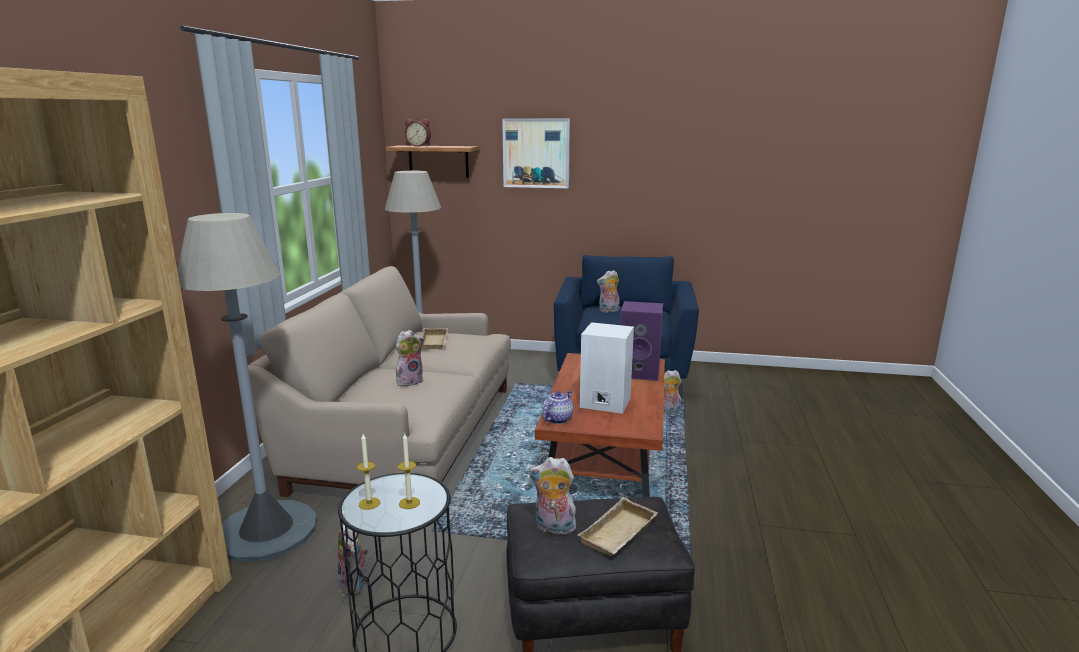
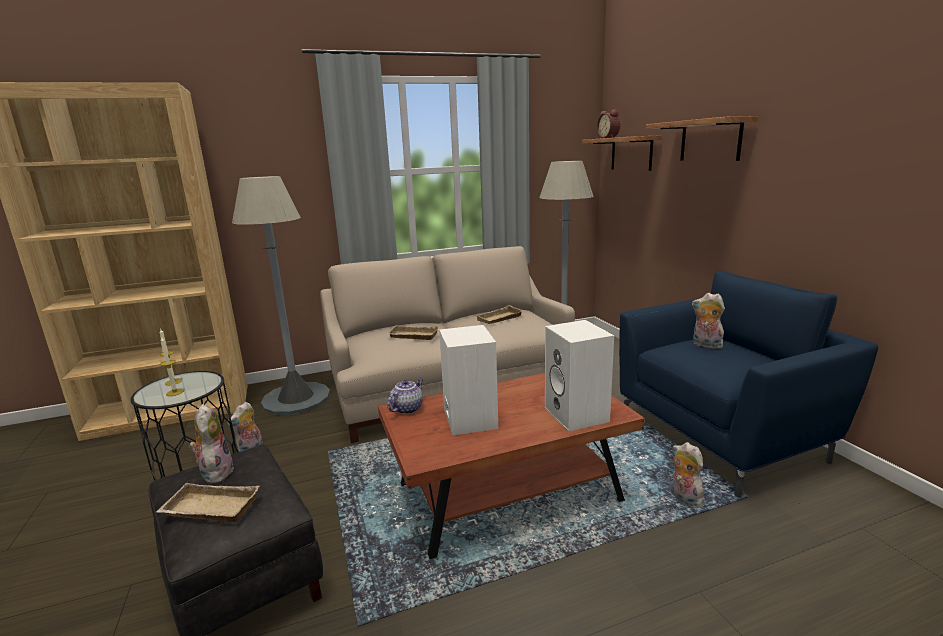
camera: 60 degrees right, 0 degrees up
(410, 381) = (412, 336): plush toy -> beige tray
(536, 153) = (710, 140): picture -> shelf
(557, 419) = (407, 408): teapot -> teapot turned 60 degrees counterclockwise
(640, 372) = (578, 415): purple speaker -> white speaker

